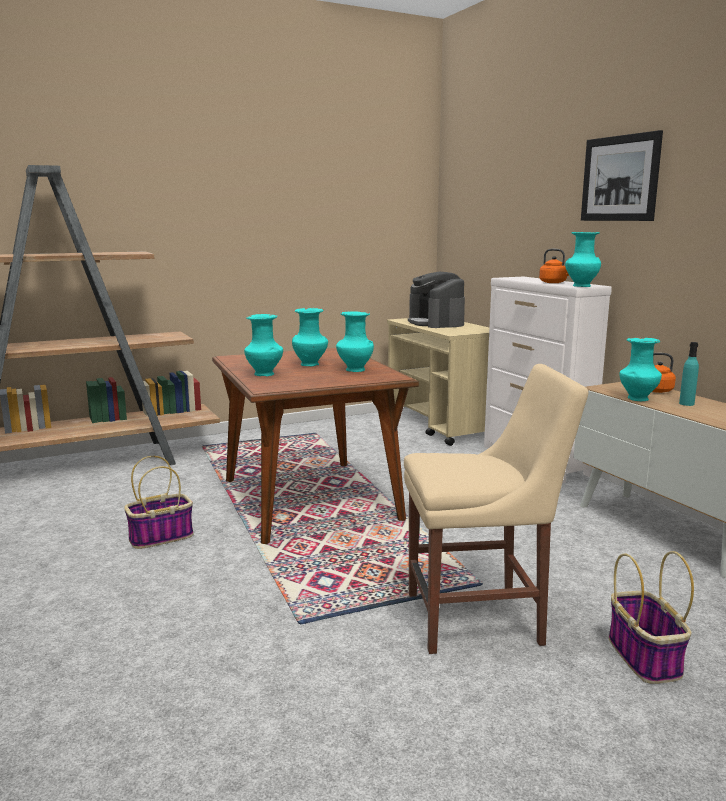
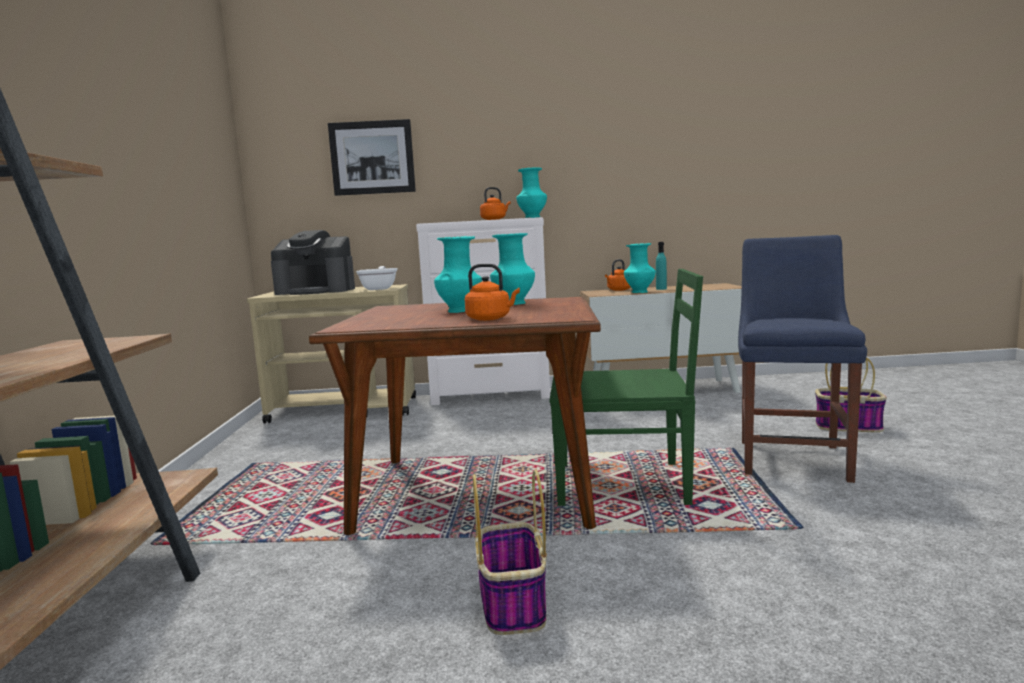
camera: 65 degrees left, 5 degrees down
(265, 374) = (490, 319): turquoise vase -> orange kettle
(353, 545) = (625, 484): none -> green chair
(459, 331) = (380, 288): none -> frying pan
(481, 618) = (793, 458): beige chair -> blue chair
(620, 178) = (530, 126): picture -> picture (372, 157)

